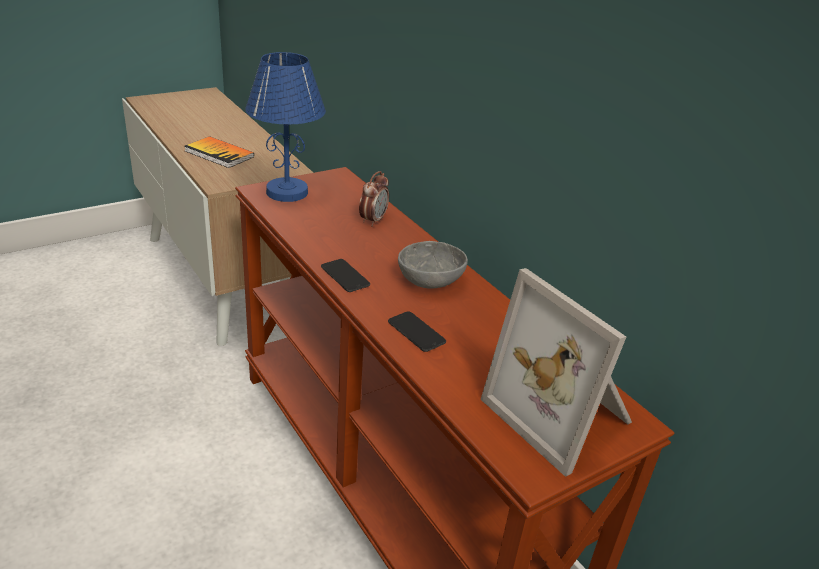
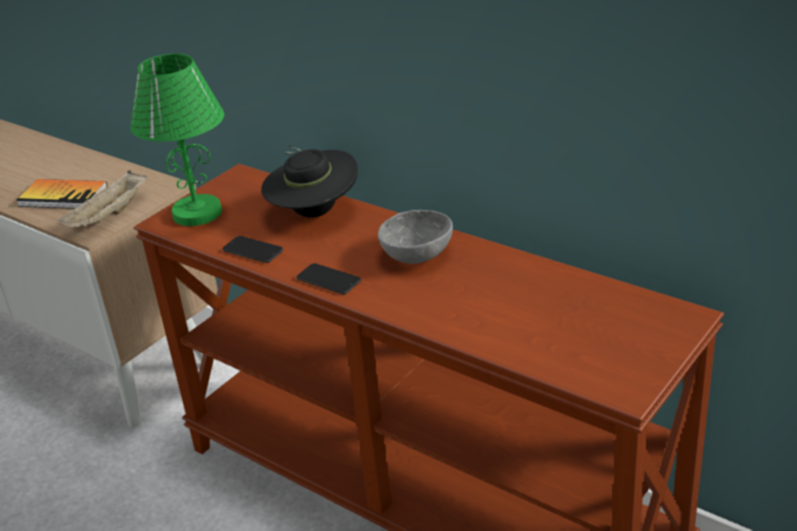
camera: 15 degrees left, 0 degrees up
(238, 178) = (109, 216): none -> beige tray
(286, 192) = (196, 213): blue table lamp -> green table lamp
(373, 220) = (314, 212): alarm clock -> black hat
(416, 332) = (439, 309): phone -> phone (253, 250)
(562, 414) = (621, 333): picture frame -> none

